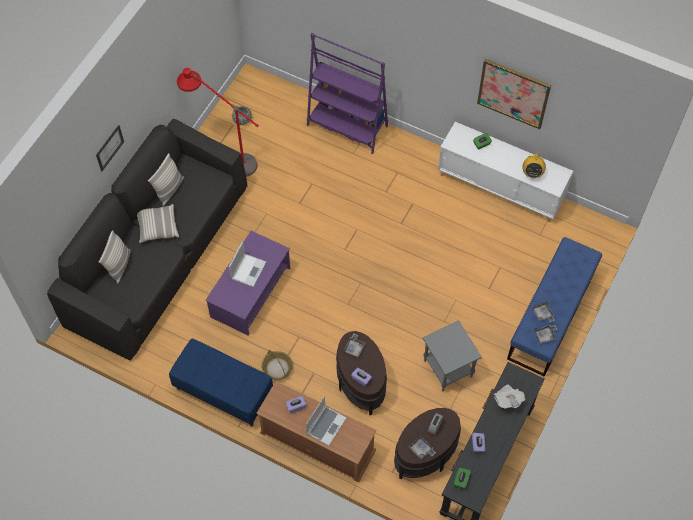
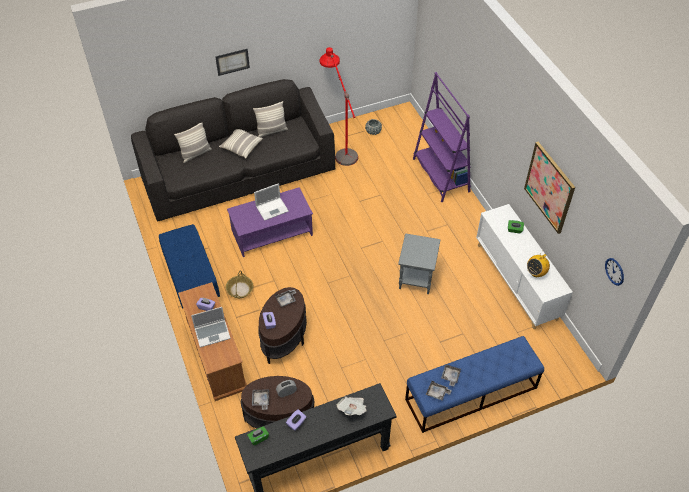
camera: 40 degrees right, 10 degrees down
(447, 368) = (354, 373): grey side table -> grey side table (415, 278)
(624, 139) = (614, 271): none -> wall clock

